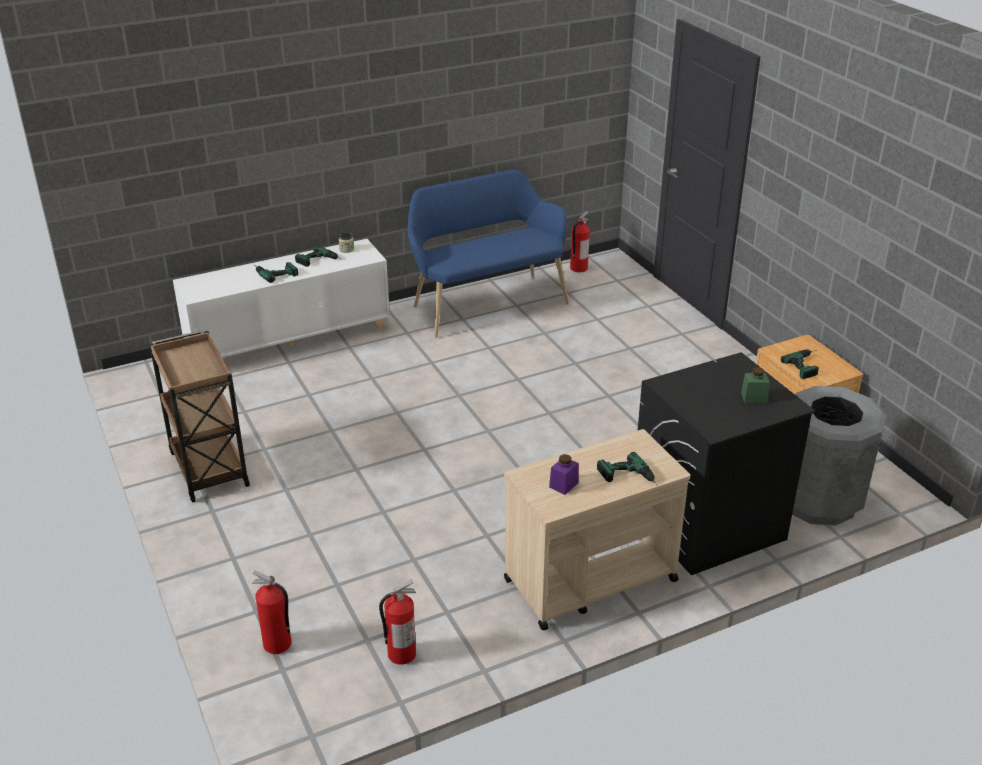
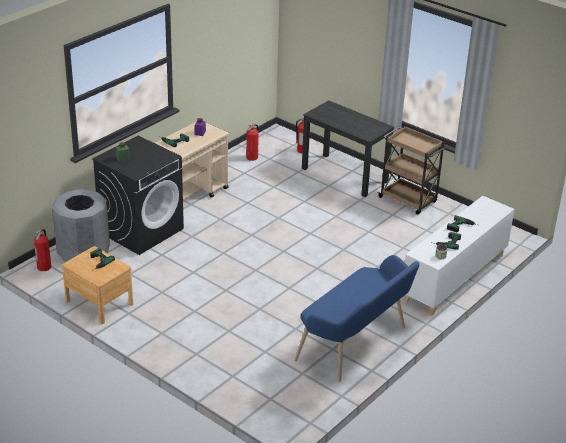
camera: 155 degrees right, 0 degrees up
(257, 551) = (345, 175): none -> black desk
(578, 268) = (310, 404): fire extinguisher -> fire extinguisher (44, 267)

